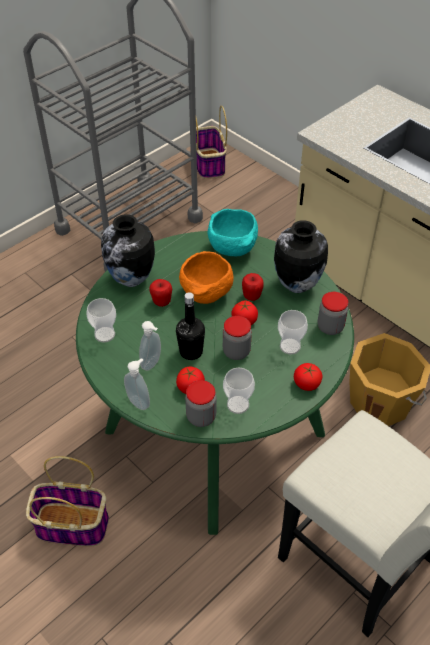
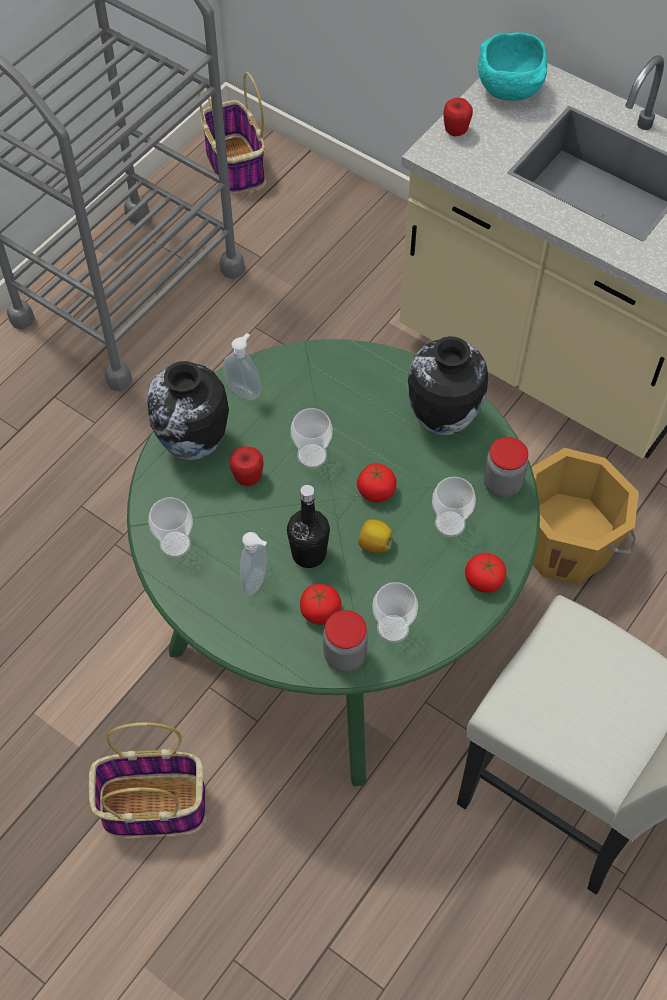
camera: 10 degrees left, 10 degrees up
(139, 401) = (251, 645): soap dispenser -> soap dispenser (245, 390)
(206, 295) = (312, 456): orange bowl -> cup
(233, 249) = (336, 371): turquoise bowl -> turquoise bowl (511, 91)
(236, 351) = (374, 544): jar -> lemon
(252, 296) = (379, 449): apple -> apple (456, 131)

